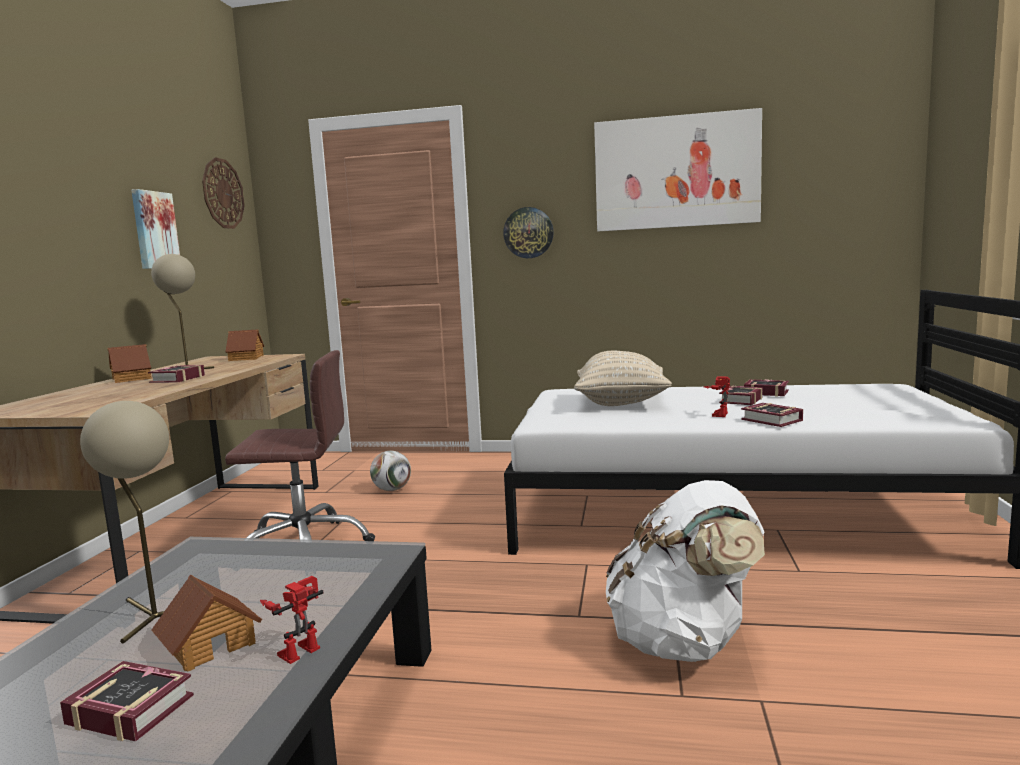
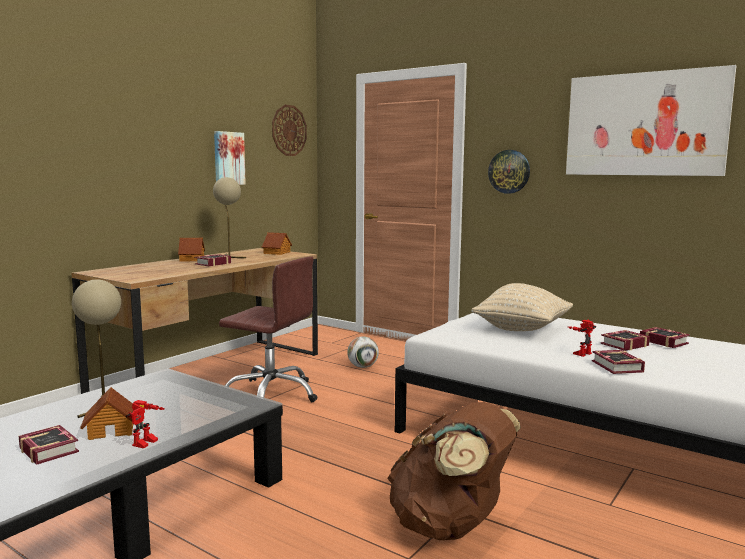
camera: 25 degrees right, 0 degrees up
(298, 649) = (146, 444): toy robot -> toy robot turned 135 degrees clockwise
(684, 642) = (450, 526): white backpack -> brown backpack

